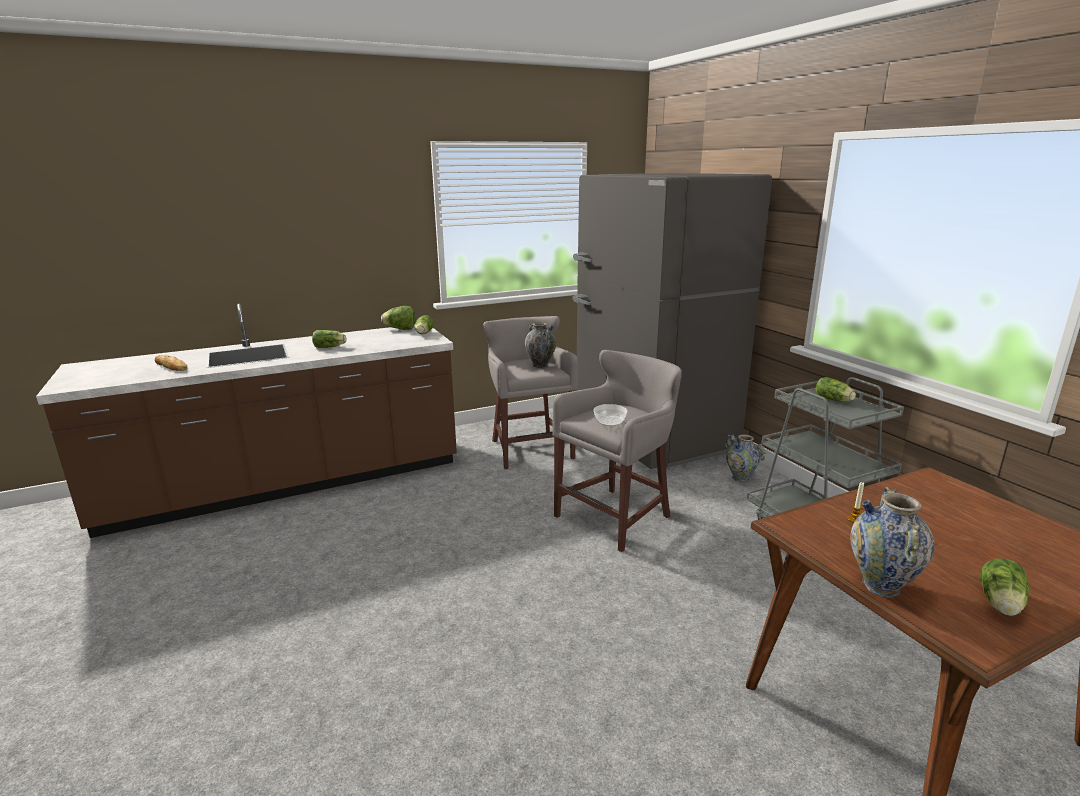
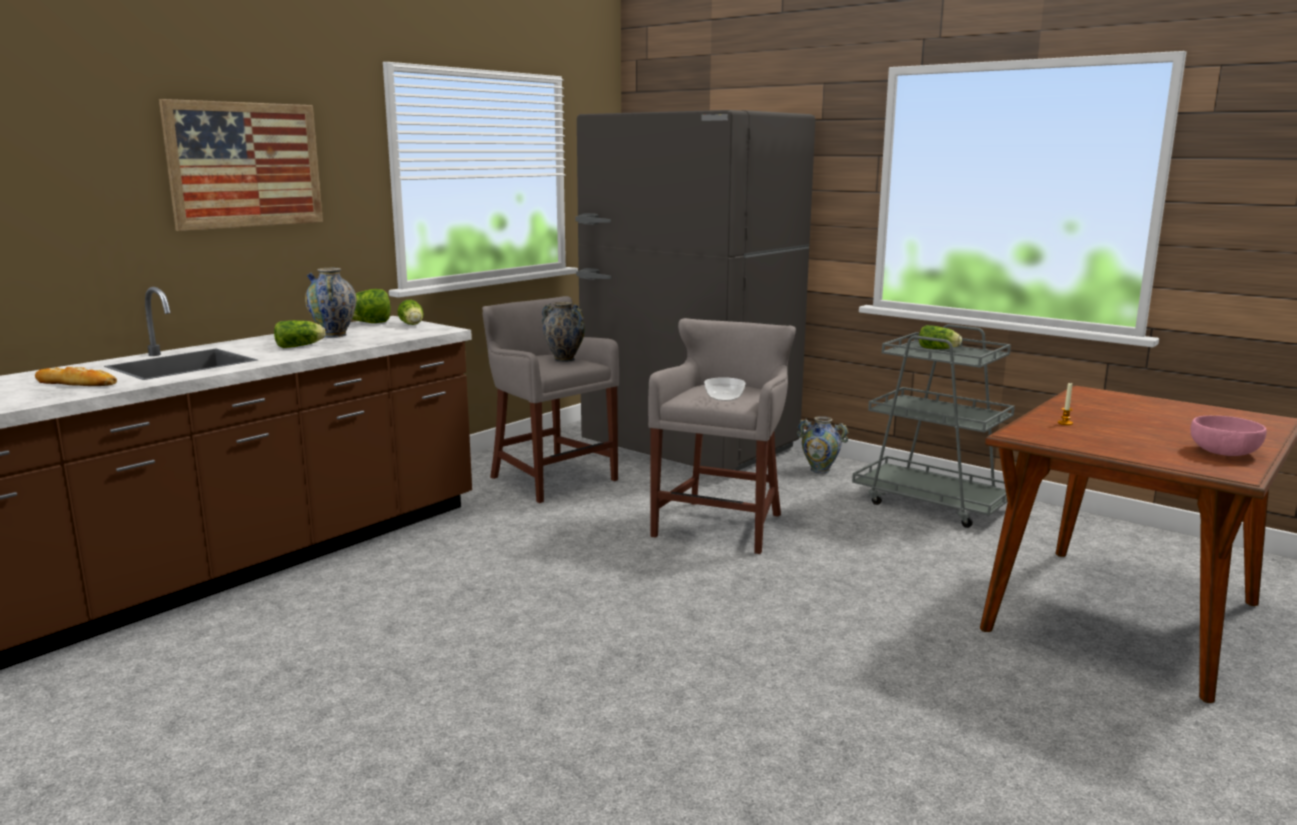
camera: 25 degrees left, 5 degrees down
(322, 219) = (245, 165): none -> picture
(881, 586) = (1137, 456): vase -> vase (334, 335)
(1000, 604) = (1224, 452): lettuce -> pink bowl

